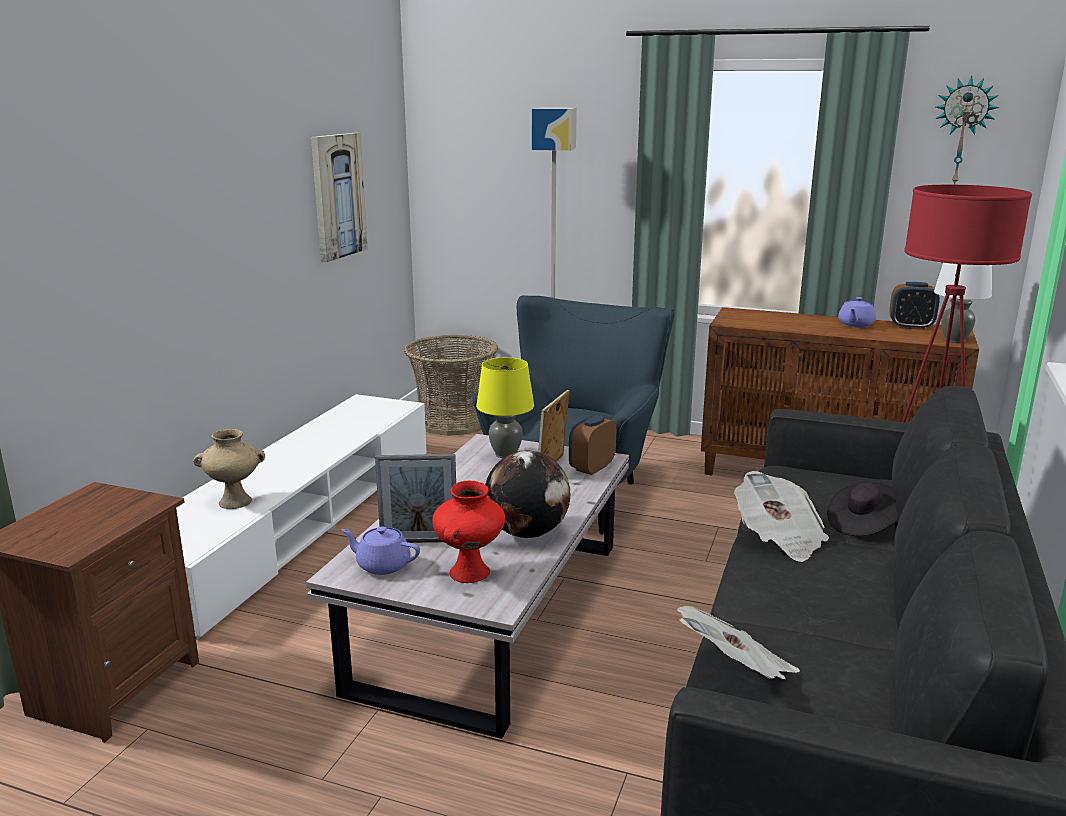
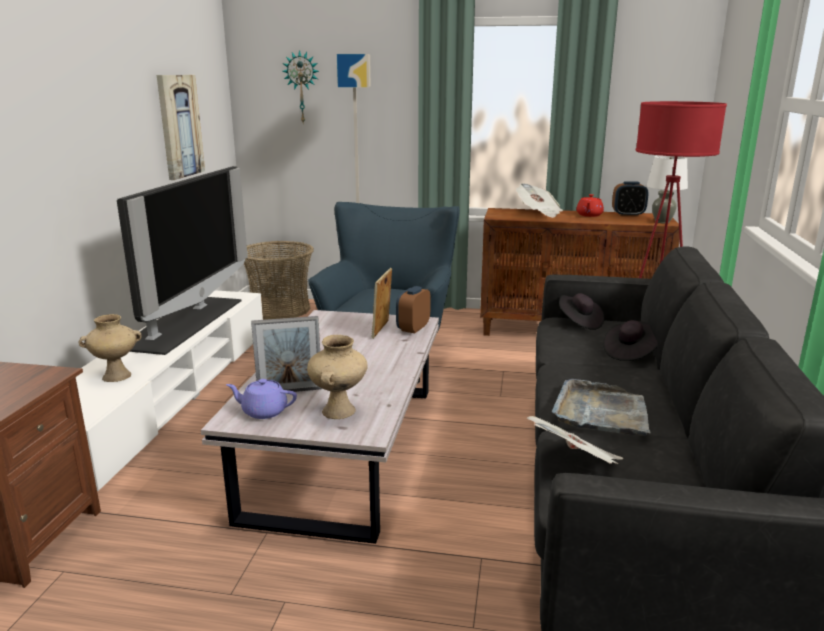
camera: 10 degrees left, 0 degrees up
(327, 438) = (185, 323): none -> television
(470, 573) = (339, 411): red vase -> beige vase
(505, 454) = (342, 323): yellow table lamp -> none
(527, 533) = (377, 378): globe -> none
(779, 538) = (573, 366): newspaper -> newspaper (538, 213)
(794, 605) = (601, 412): none -> grey tray
(809, 475) = (579, 322): none -> black hat
(855, 325) = (589, 215): purple teapot -> red teapot
(962, 131) = (656, 70): wall clock -> wall clock (302, 87)

